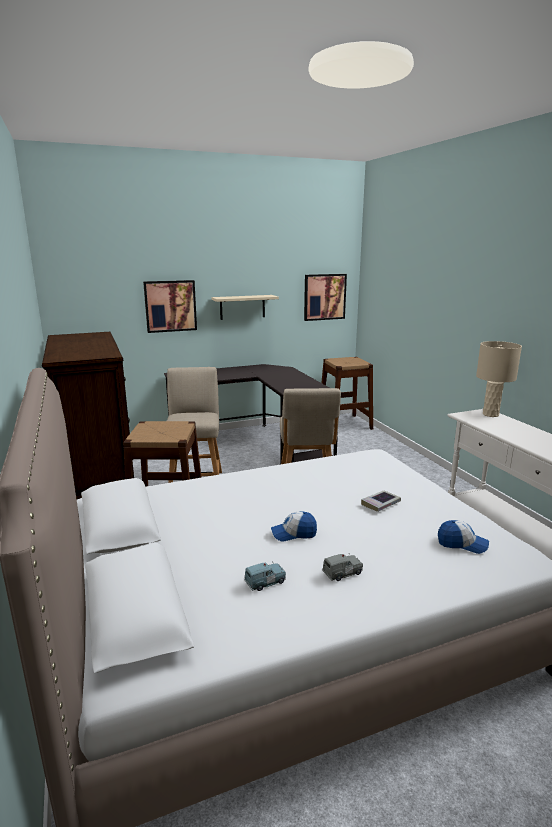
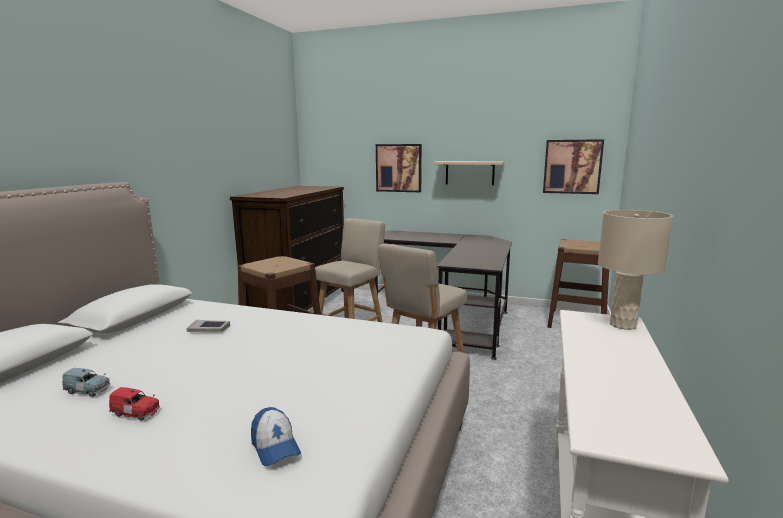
camera: 40 degrees right, 5 degrees down
(294, 533) = (190, 366): cap -> none
(343, 573) = (136, 413): grey toy car -> red toy car
(380, 504) = (312, 375): book -> book (209, 329)

